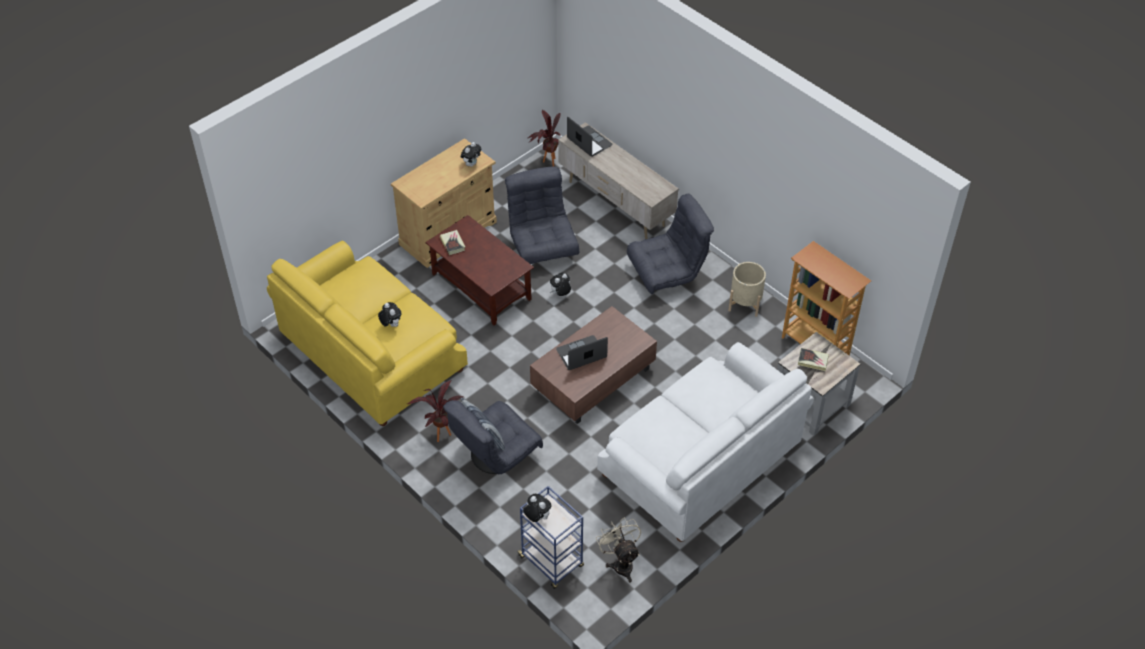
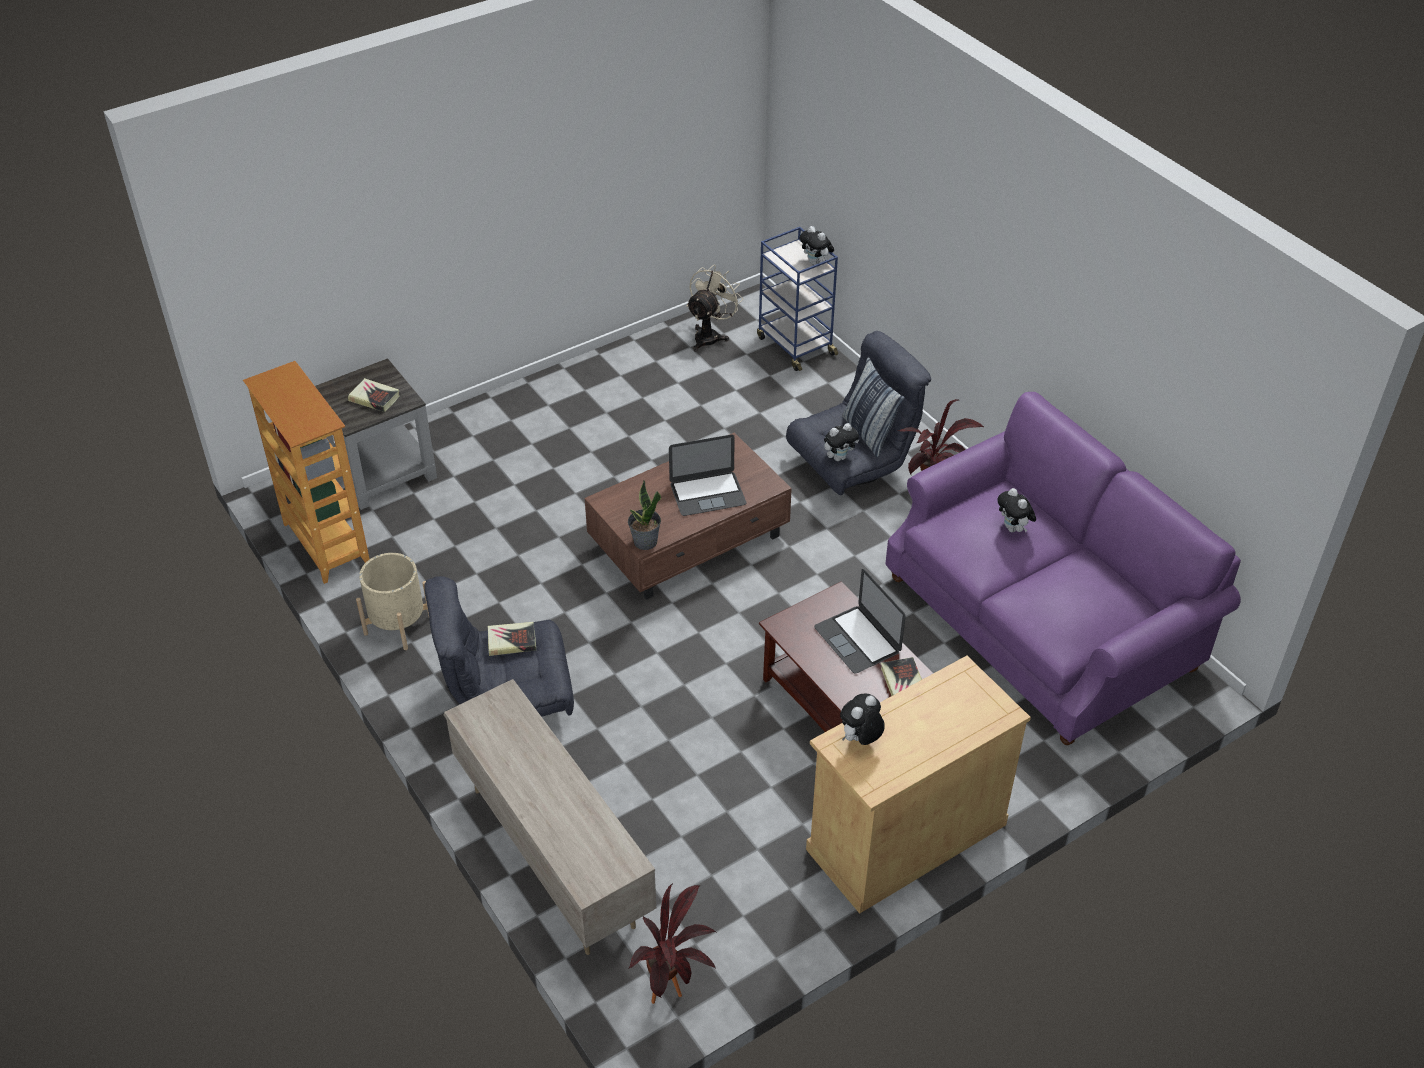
camera: 170 degrees left, 5 degrees down
(372, 353) = (1042, 623): yellow sofa -> purple sofa
(542, 246) = (724, 782): grey armchair -> none
(560, 294) = (709, 682): plush toy -> plush toy (839, 457)
(589, 142) = (587, 851): laptop -> laptop (857, 639)
(611, 316) = (645, 542): none -> potted plant
(621, 563) = (710, 336): beige fan -> beige fan turned 135 degrees counterclockwise
(669, 266) = (511, 641): none -> book
(699, 461) = (571, 422): white sofa -> none

